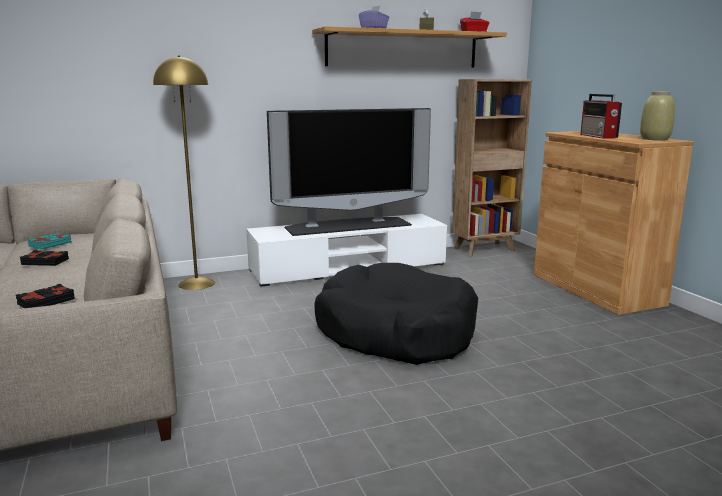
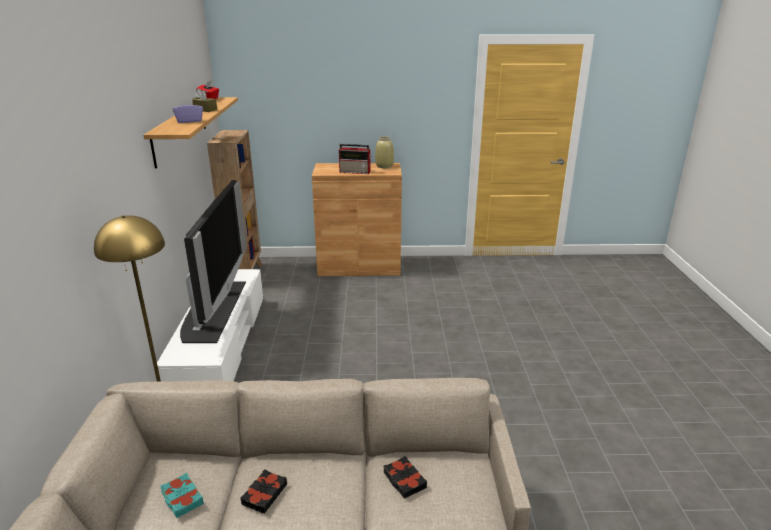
camera: 70 degrees left, 10 degrees up
(395, 332) = (375, 355): black dog bed -> none

